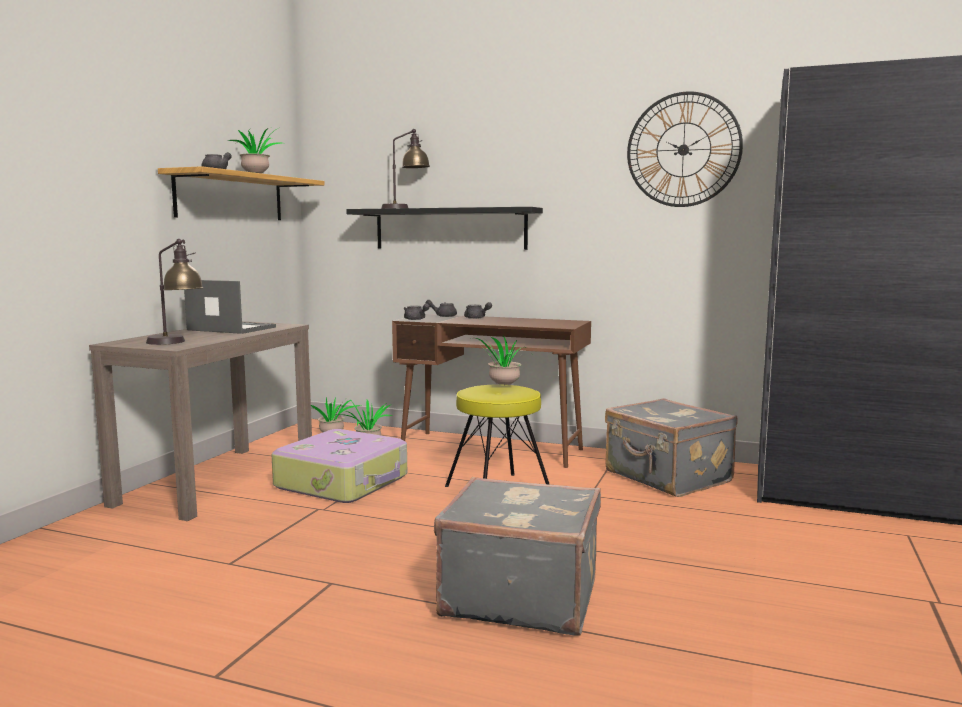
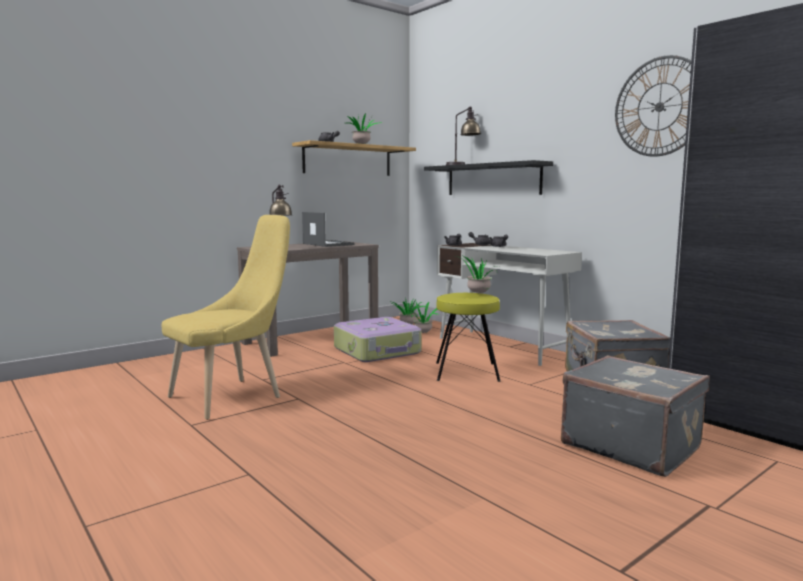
camera: 30 degrees right, 0 degrees up
(218, 605) = (232, 396): none -> yellow chair
(492, 449) = (502, 347): brown desk -> white desk
(520, 596) = (391, 427): grey suitcase -> grey suitcase (631, 445)

